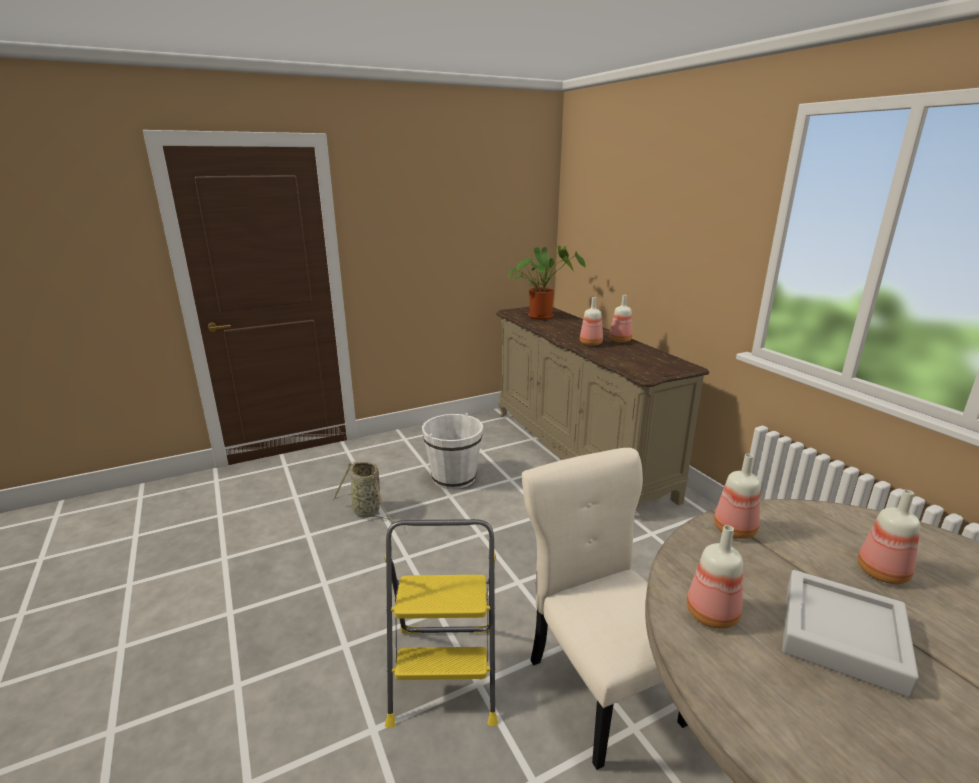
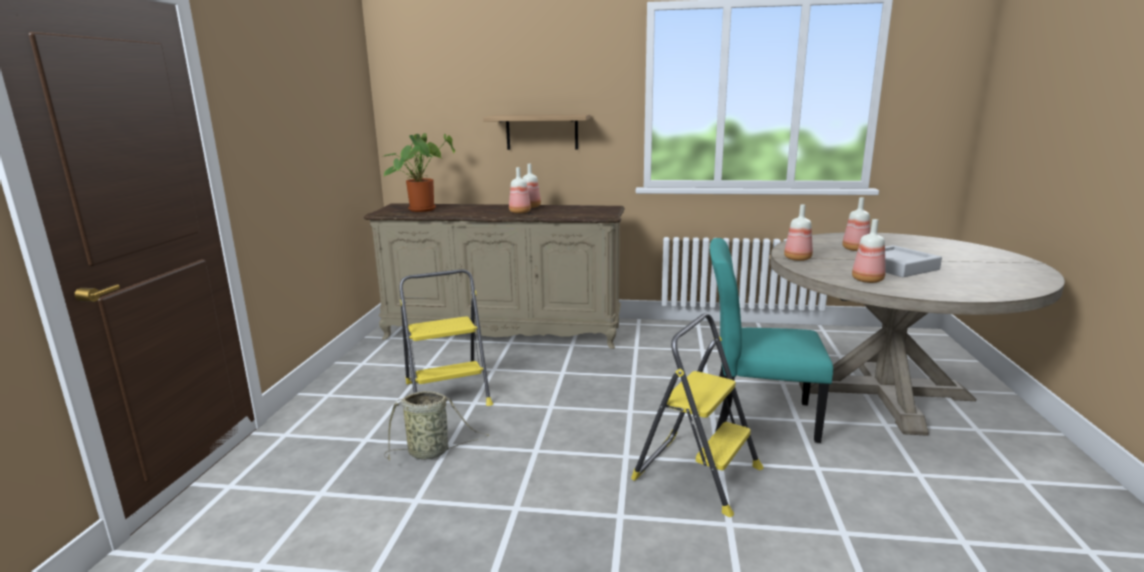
camera: 55 degrees left, 5 degrees down
(454, 477) = (447, 391): white bucket -> yellow step ladder
(600, 685) = (757, 417): beige chair -> turquoise chair
(665, 261) = (542, 132): none -> shelf

